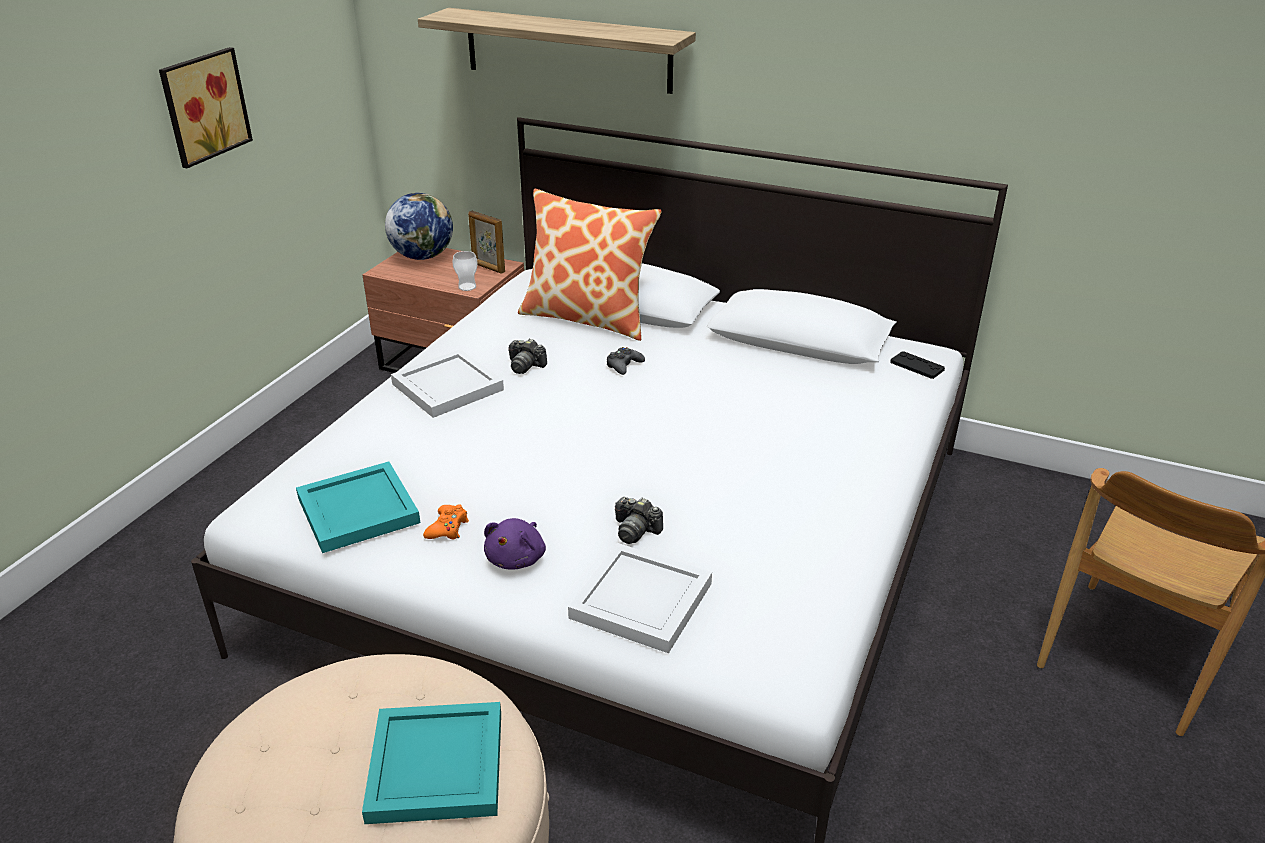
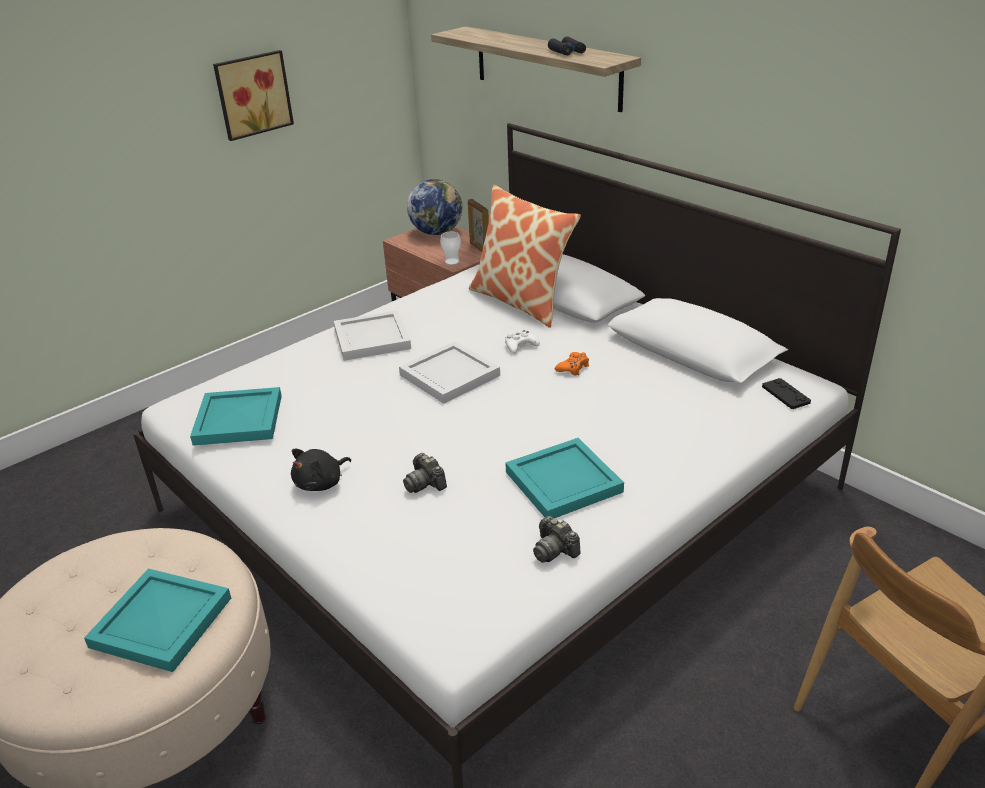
camera: 25 degrees right, 0 degrees up
(447, 528) = (290, 447): orange game controller -> orange game controller (573, 368)
(517, 558) = (321, 483): purple plush toy -> black plush toy
(525, 366) = (442, 332): camera -> camera (554, 550)
(608, 30) = (567, 52): none -> black binoculars
(624, 365) = (520, 346): black game controller -> white game controller
(640, 599) = (385, 539): white tray -> white tray (450, 374)
(777, 494) = (564, 480): none -> turquoise tray

